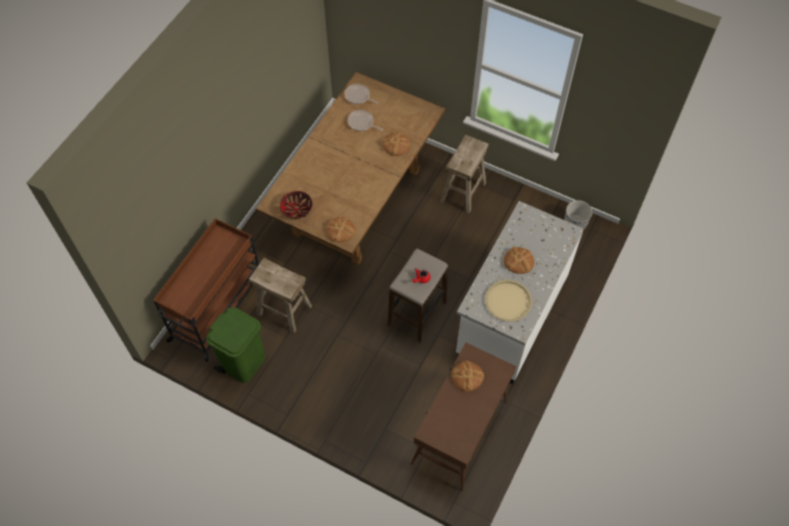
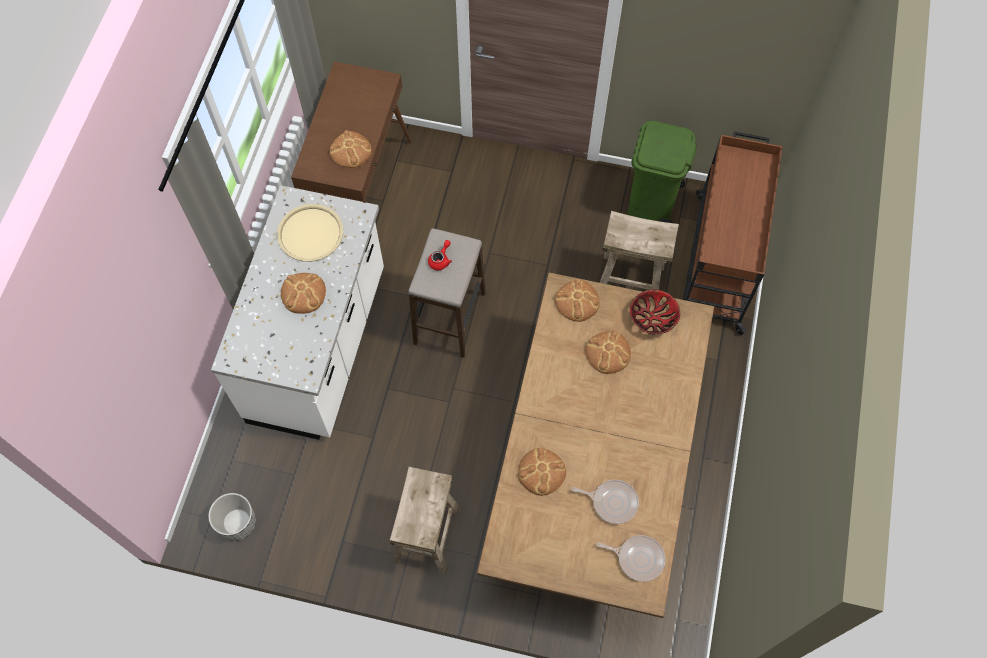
camera: 165 degrees right, 5 degrees up
(333, 196) = (608, 353): none -> bread

